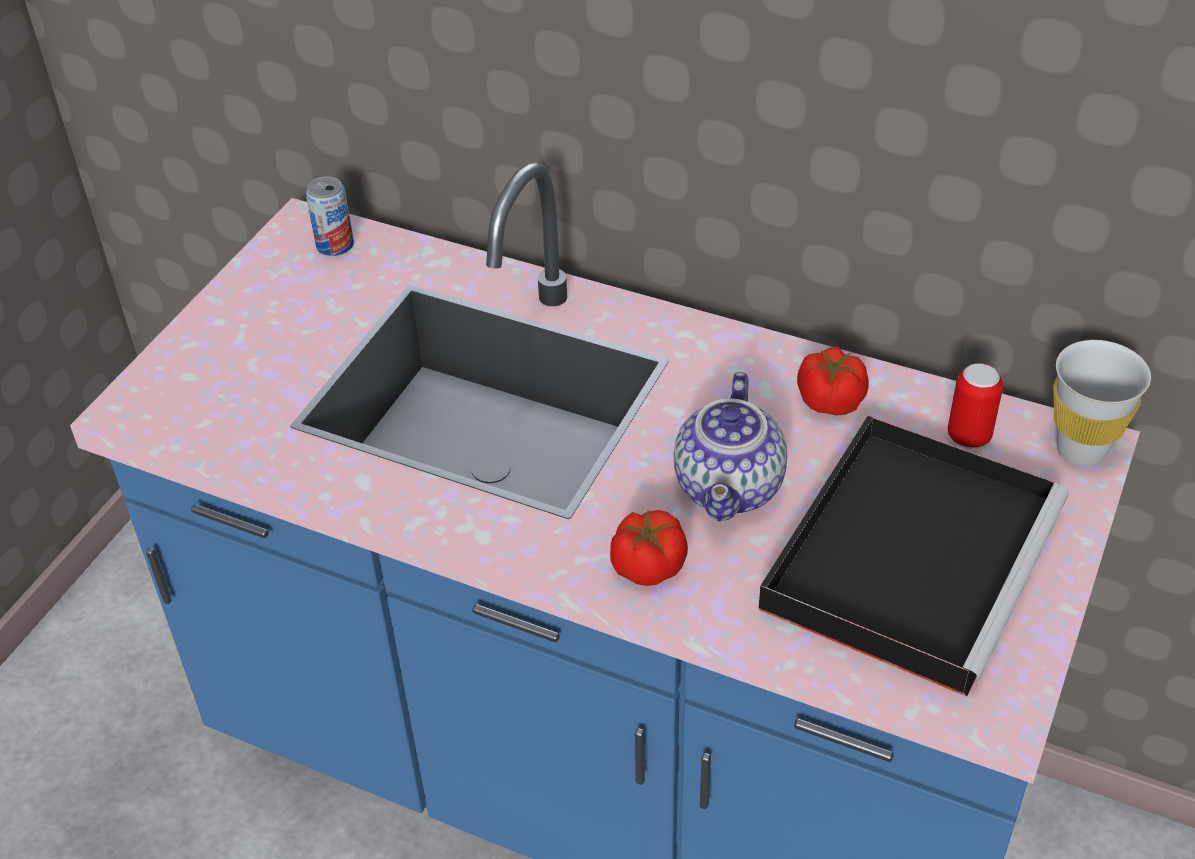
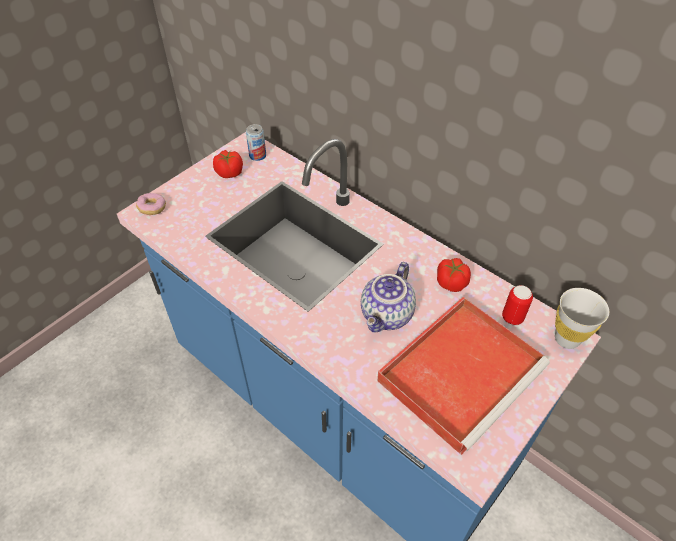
camera: 15 degrees right, 5 degrees up
(148, 397) = (152, 208): none -> donut
(647, 567) = (334, 345): tomato -> tomato (229, 173)
(912, 553) = (462, 371): black tray -> red tray

